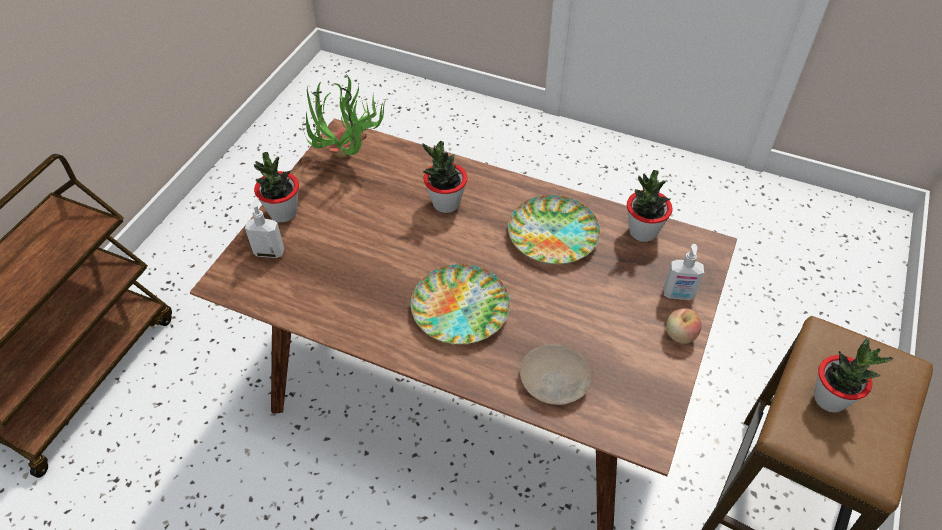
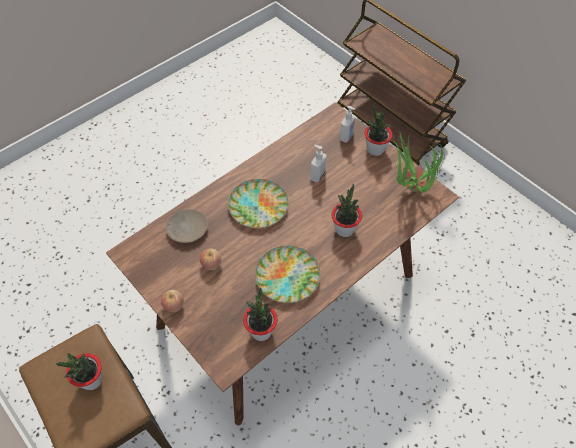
camera: 115 degrees right, 5 degrees up
(591, 322) = (211, 264): none -> apple
(678, 295) = (200, 322): soap dispenser -> soap dispenser (317, 176)

